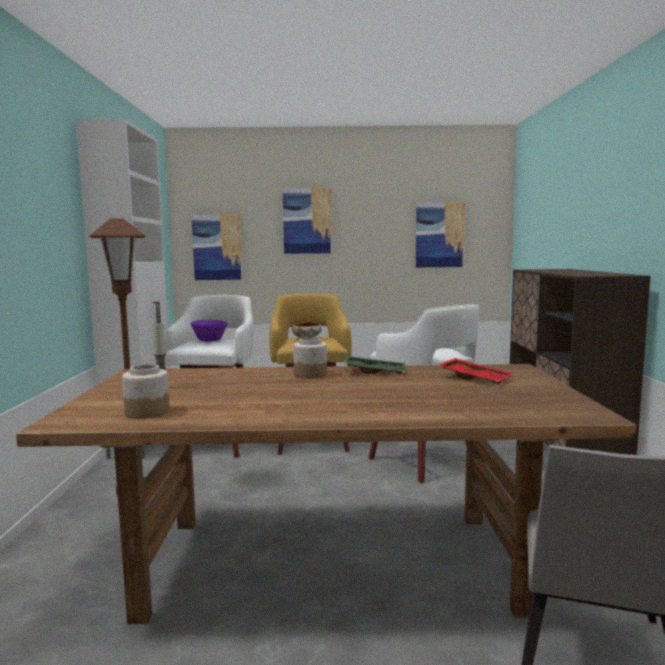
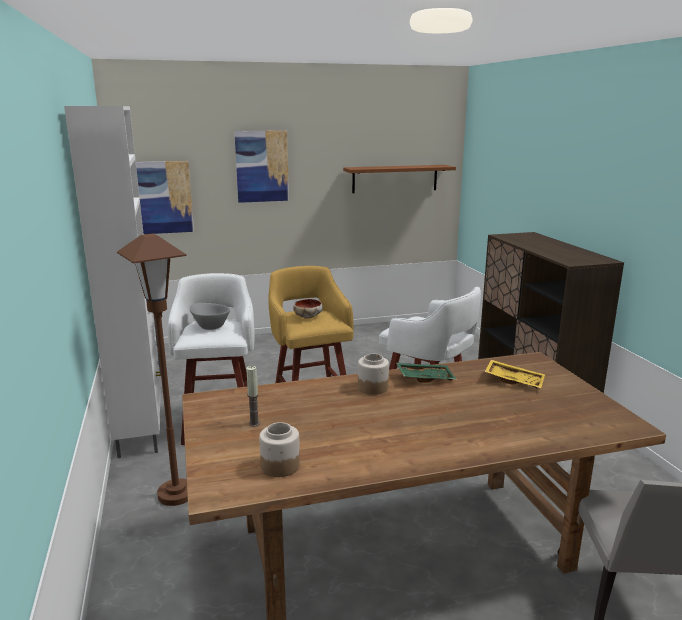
camera: 15 degrees left, 10 degrees up
(208, 340) = (209, 326): purple bowl -> grey bowl
(439, 234) = (395, 178): picture -> brown shelf
(475, 378) = (514, 380): red tray -> yellow tray

